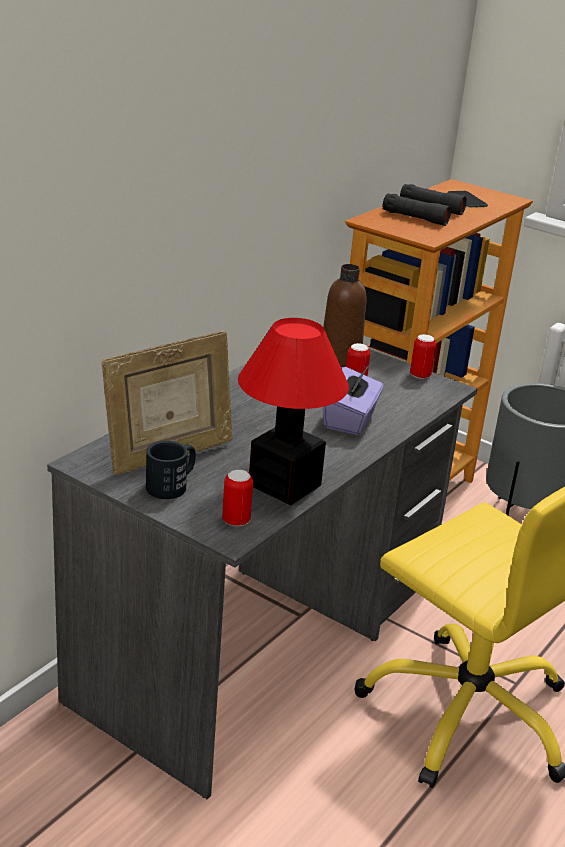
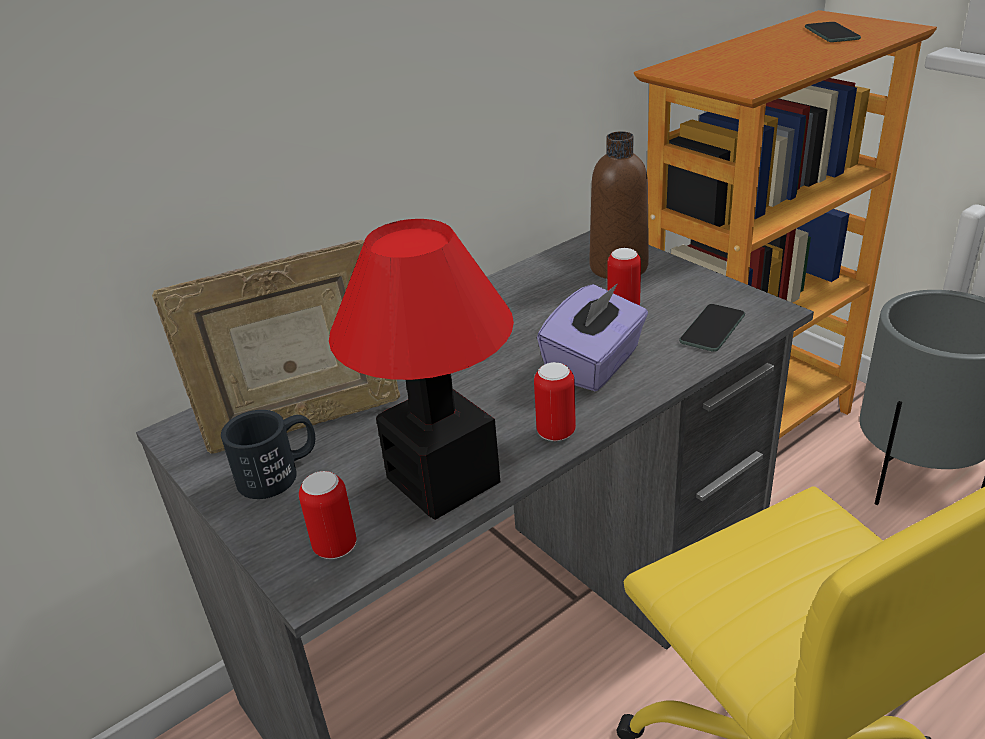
camera: 20 degrees right, 5 degrees up
(417, 398) = (712, 328): none -> phone
(420, 375) = (728, 292): can -> can (556, 432)
(423, 213) = (756, 54): black binoculars -> none

